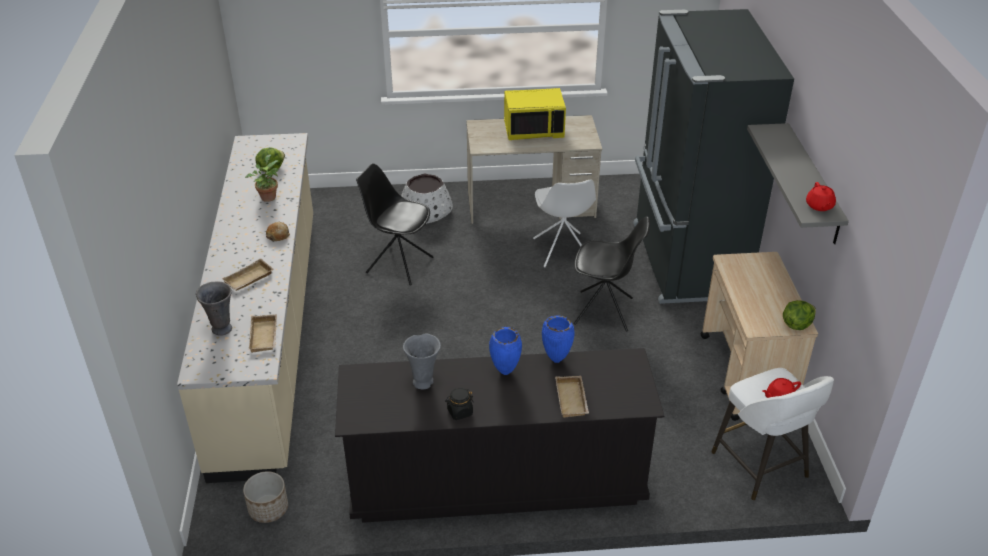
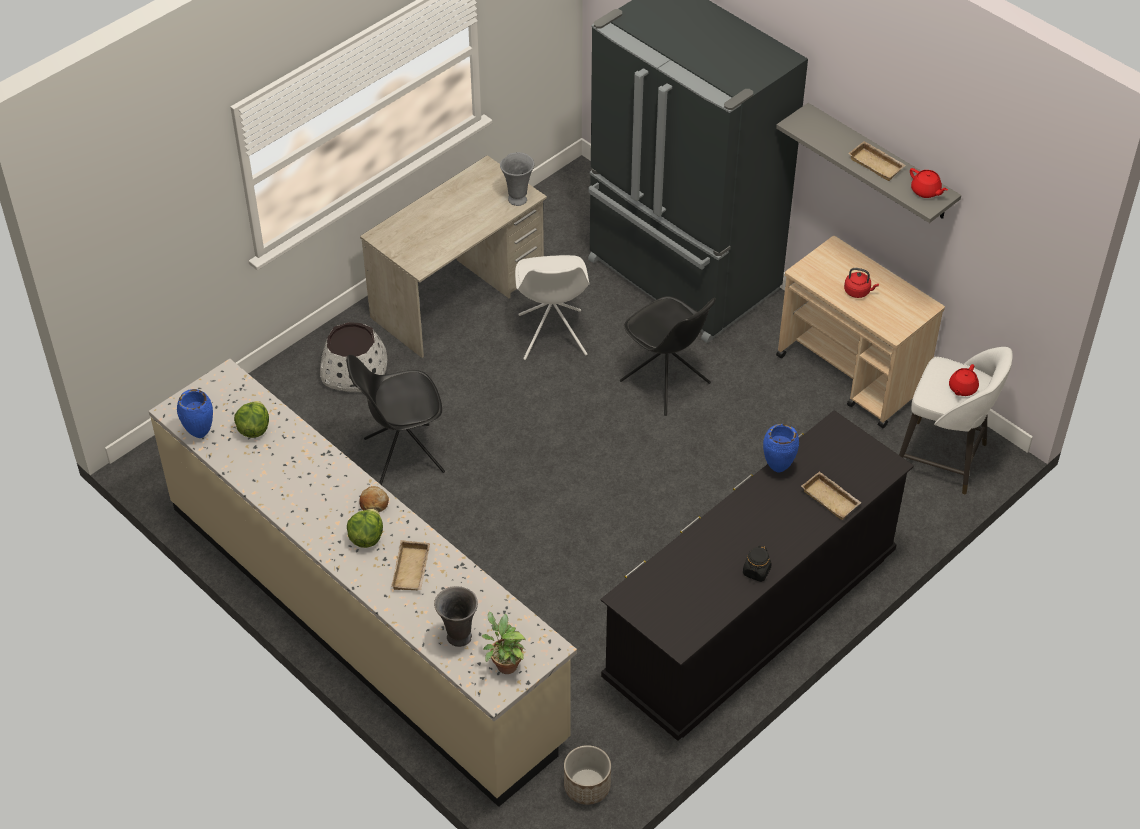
camera: 40 degrees left, 10 degrees up
(265, 336) = (511, 617): beige tray -> beige tray (877, 164)
(268, 196) = (298, 465): potted plant -> potted plant (504, 664)
(424, 382) = (694, 564): grey vase -> grey vase (518, 198)
(504, 372) = (749, 509): blue vase -> blue vase (199, 435)
(534, 129) = (449, 209): yellow microwave -> none
(562, 251) = (552, 336): white chair -> white chair turned 45 degrees clockwise
(605, 311) = (666, 383): black chair -> black chair turned 75 degrees clockwise
(756, 291) = (858, 291): none -> red kettle
(796, 324) = (921, 307): lettuce -> lettuce (366, 537)

